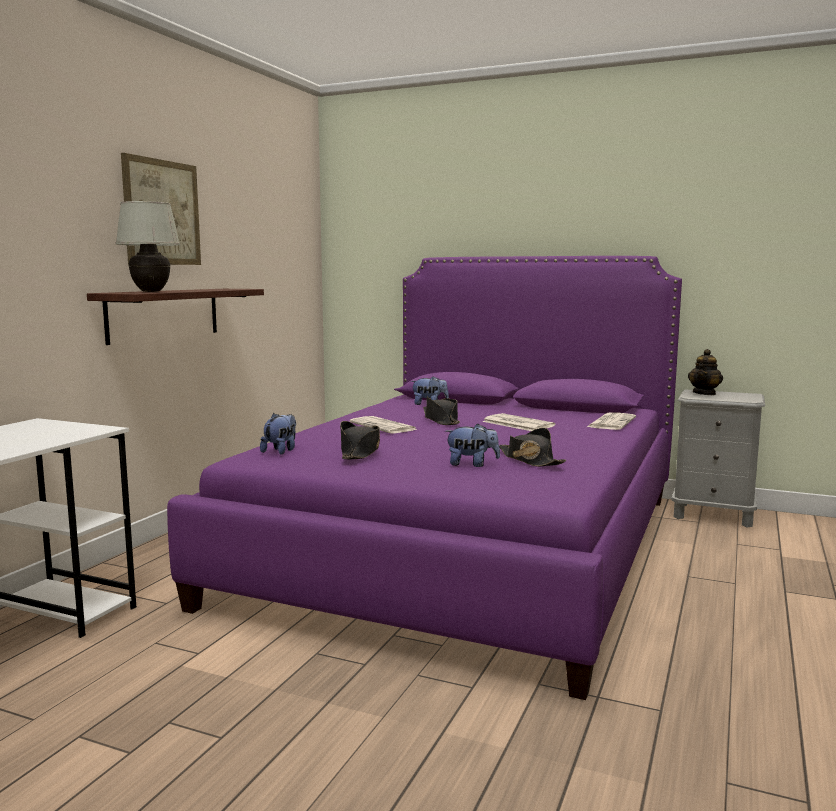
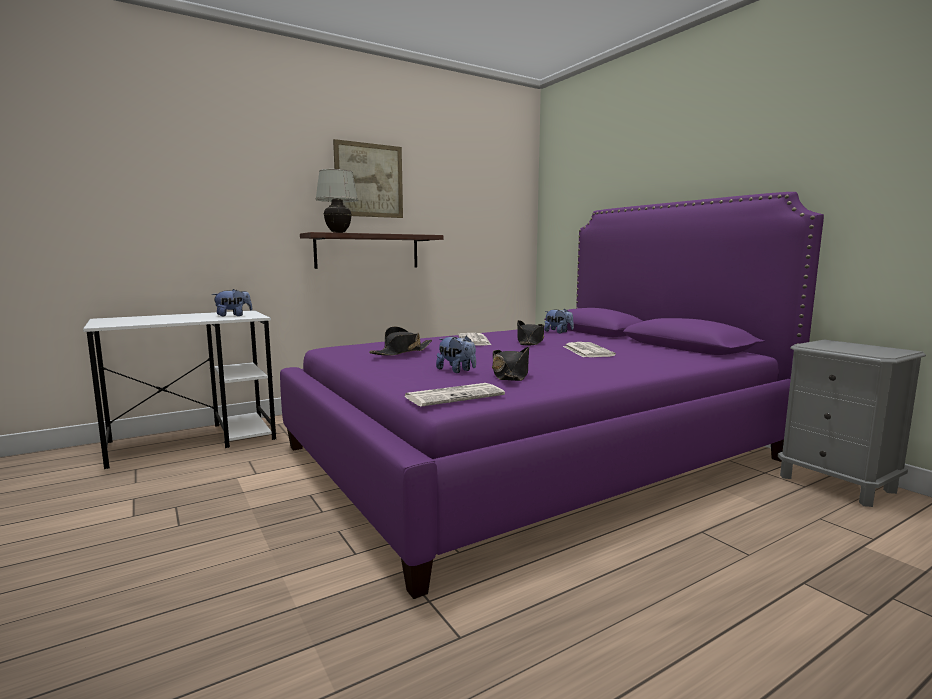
camera: 35 degrees right, 0 degrees up
(281, 451) = (363, 346): plush toy -> plush toy (233, 315)
(611, 422) = (681, 360): newspaper -> newspaper (455, 396)
(704, 393) = (837, 344): teapot -> none

